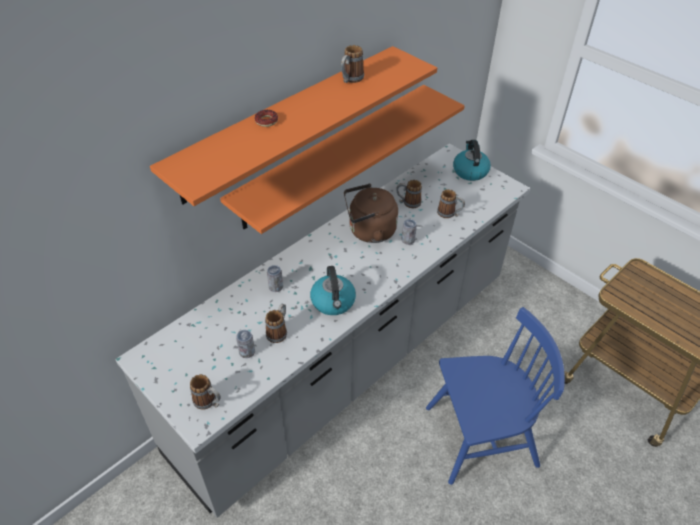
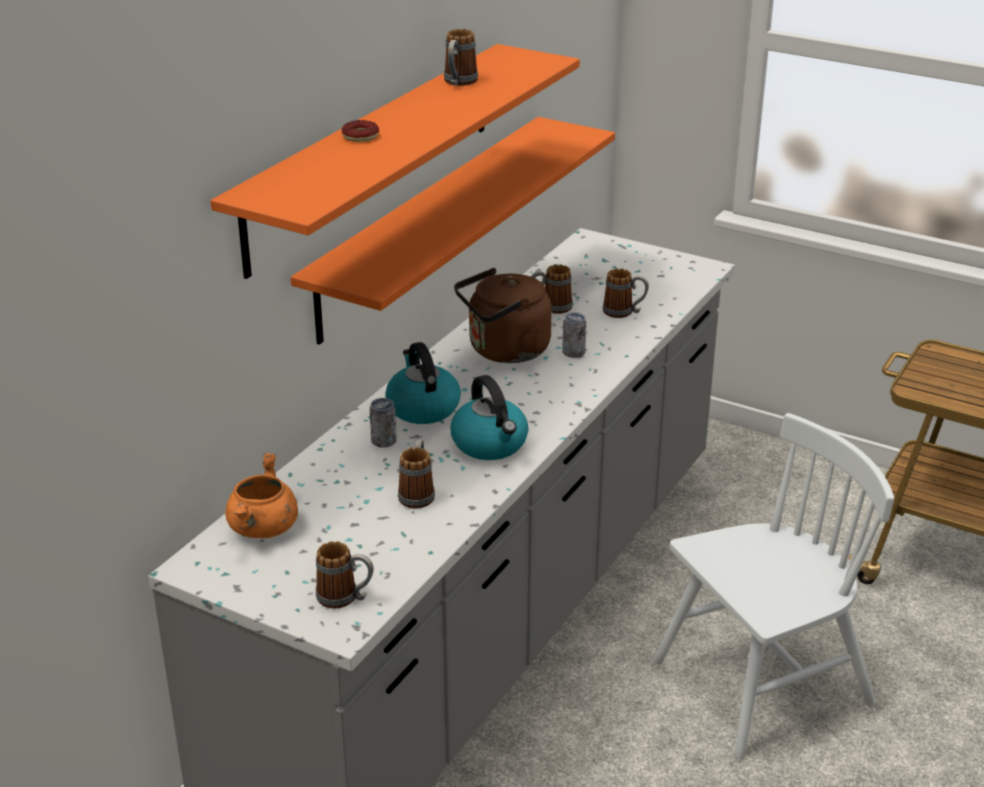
camera: 15 degrees left, 15 degrees down
(186, 339) = (263, 529): none -> orange cooking pot
(247, 352) = (377, 527): can -> none
(470, 171) = (630, 257): kettle -> kettle (422, 407)
(480, 437) = (762, 683): blue chair -> white chair

